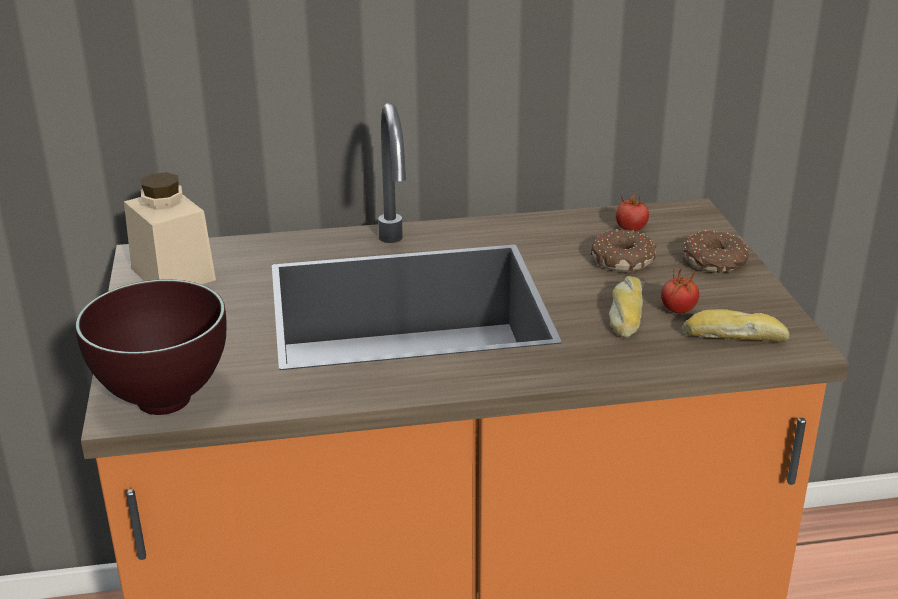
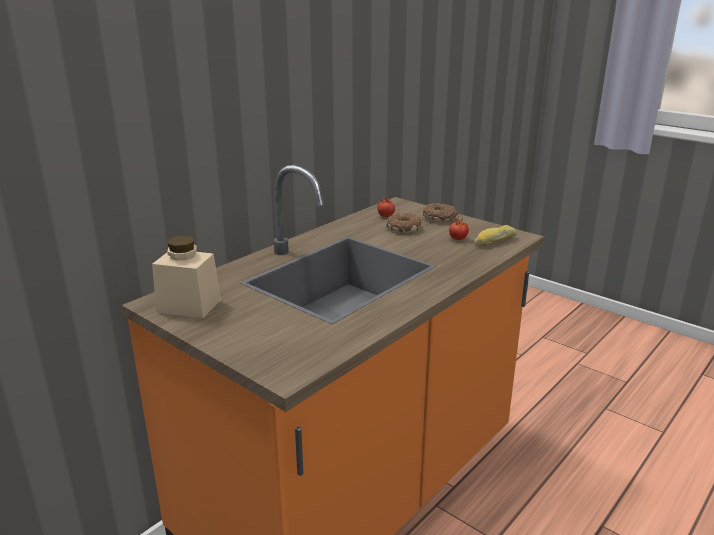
camera: 40 degrees left, 5 degrees down
(160, 403) = (298, 363): brown bowl -> none
(625, 314) = (441, 247): bread -> none

